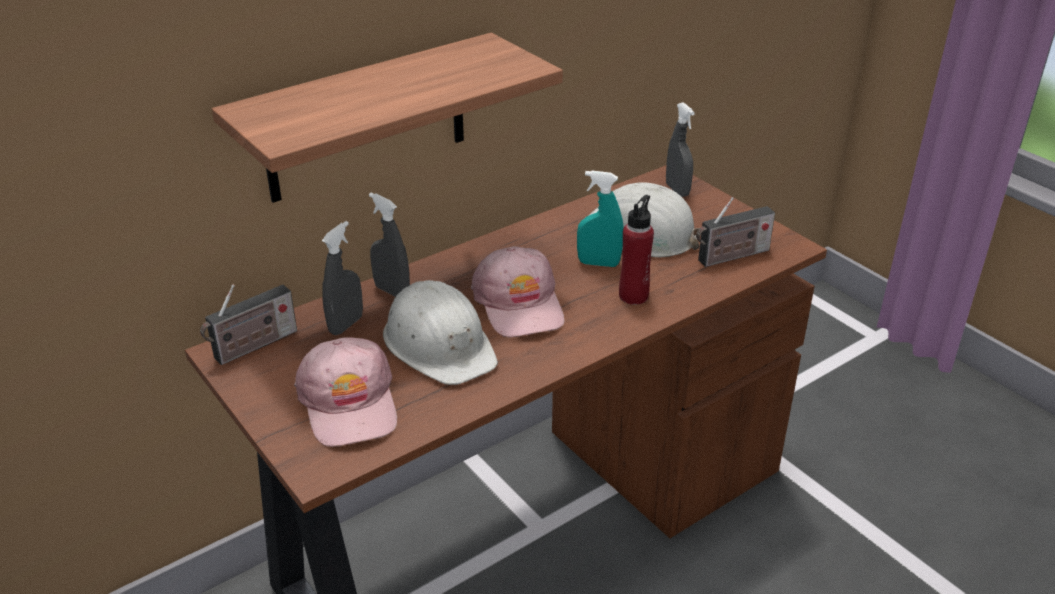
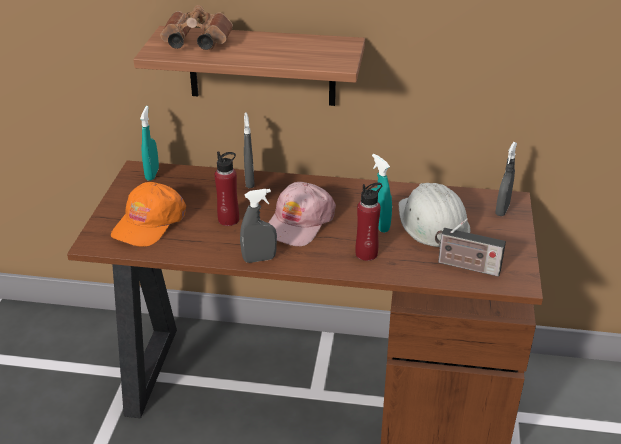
camera: 45 degrees right, 0 degrees up
(253, 347) = (152, 174): radio -> turquoise spray bottle
(313, 109) = (194, 43): none -> brown binoculars
(346, 325) = (204, 186): grey spray bottle -> grey spray bottle (259, 259)
(349, 403) = (149, 223): pink cap -> orange cap
(439, 344) = (228, 220): white hard hat -> red bottle

